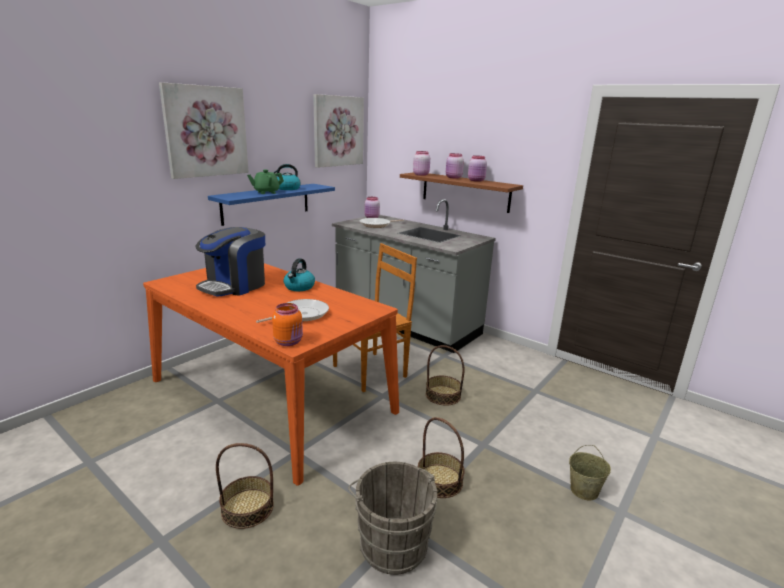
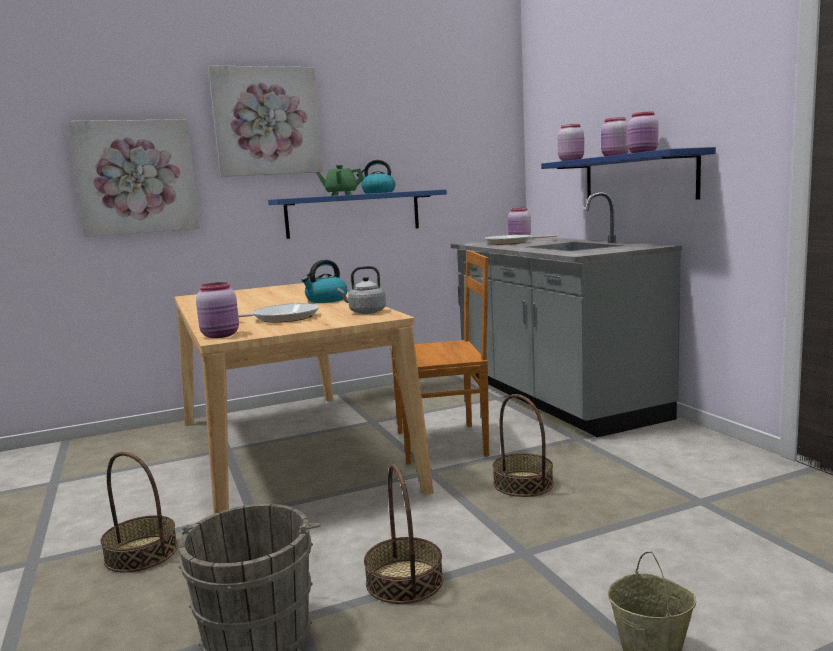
camera: 30 degrees right, 10 degrees down
(234, 286) = (257, 299): coffee machine -> none
(271, 395) = (289, 452): orange dining table -> beige dining table
(289, 342) = (221, 335): orange jar -> pink jar
(338, 131) = (468, 119): picture -> picture (136, 177)
(355, 304) = (365, 312): none -> grey kettle
(465, 191) = (638, 178): brown shelf -> blue shelf

